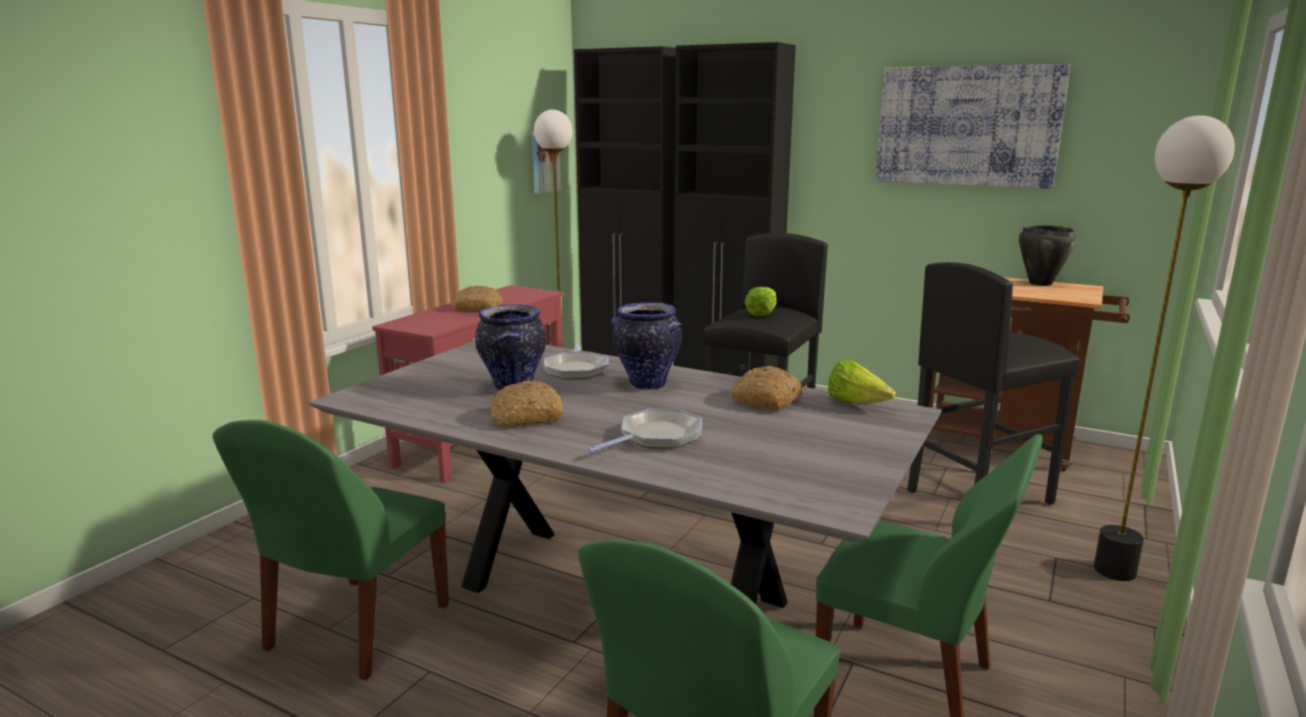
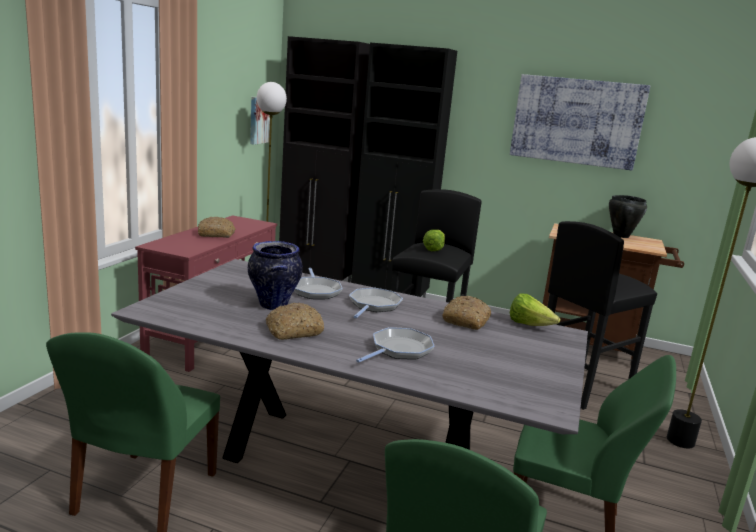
camera: 10 degrees left, 0 degrees up
(646, 384) = (374, 305): vase -> frying pan

